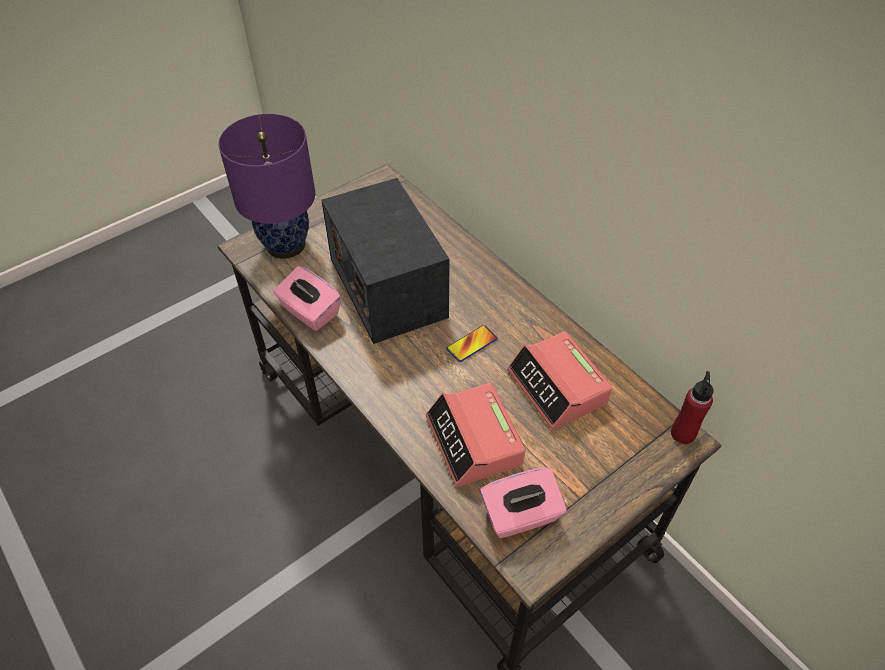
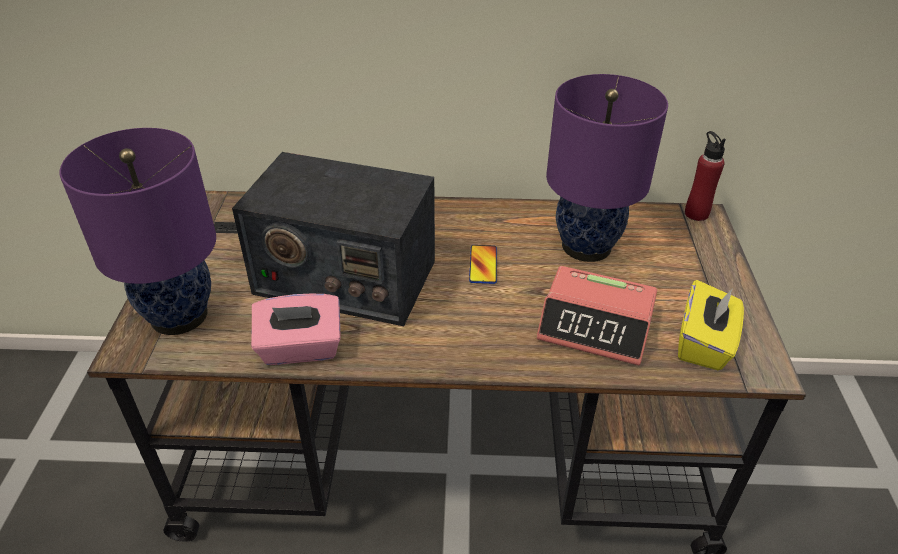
camera: 50 degrees left, 10 degrees down
(520, 515) = (704, 344): pink tissue box -> yellow tissue box
(557, 387) = (586, 246): alarm clock -> purple table lamp

